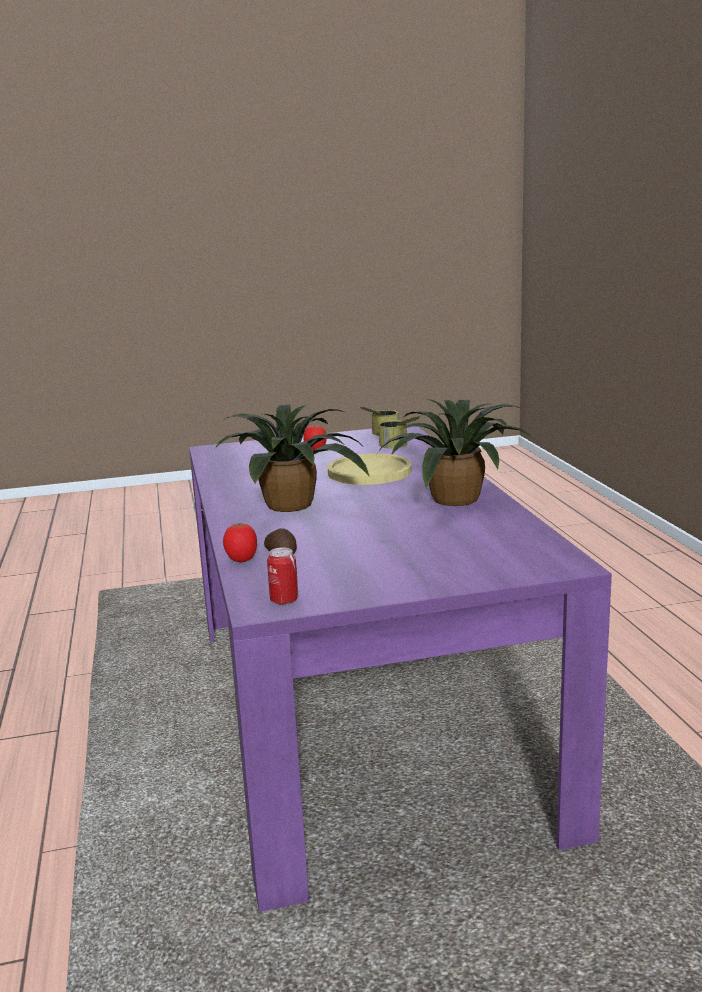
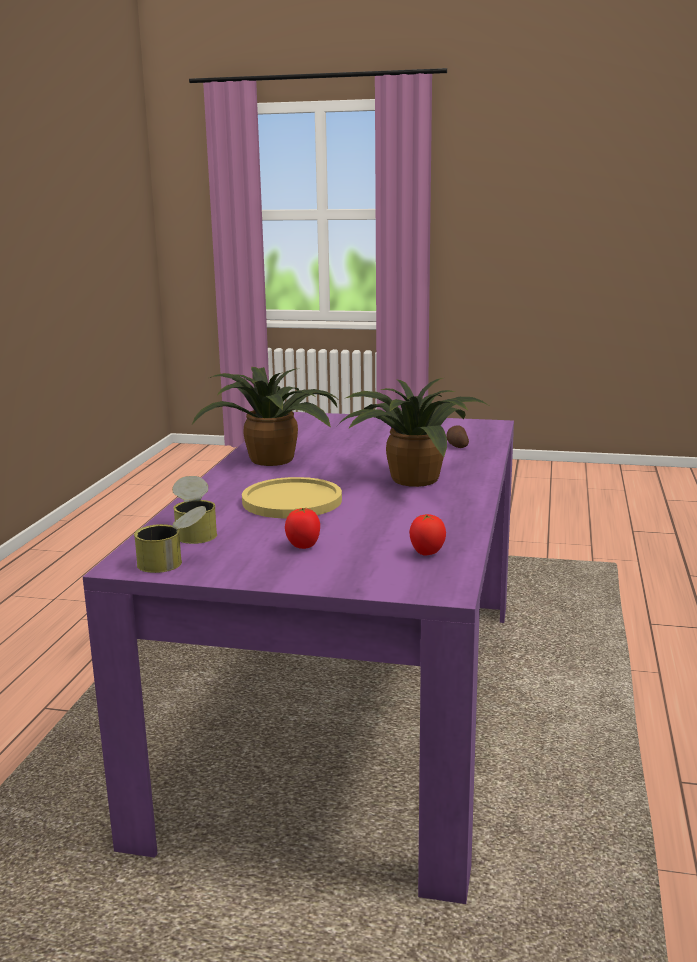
camera: 155 degrees left, 0 degrees up
(242, 560) = (488, 446): tomato -> tomato (426, 553)
(284, 600) = (476, 425): can -> none

